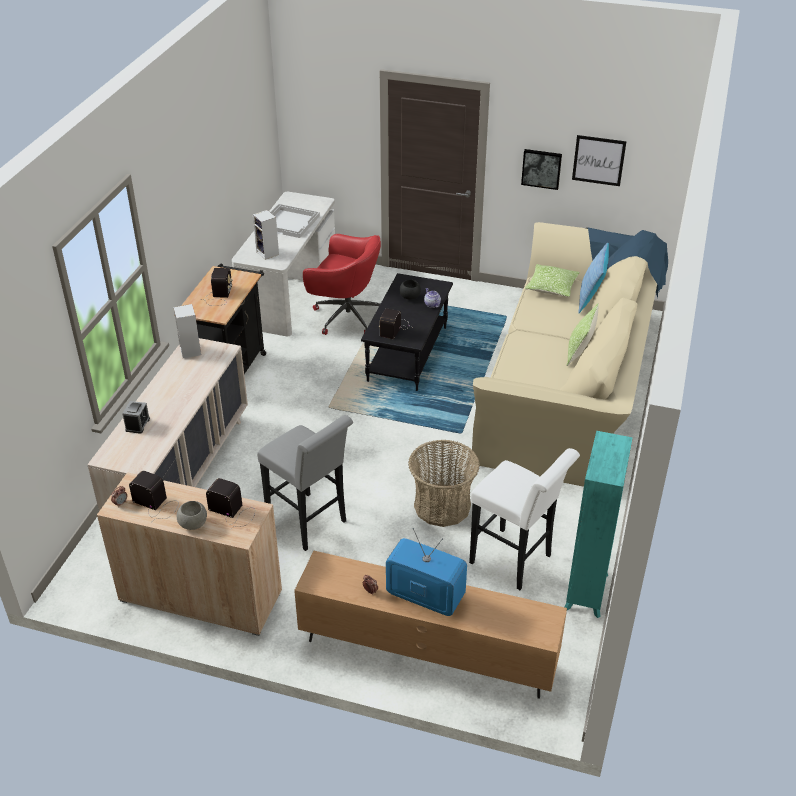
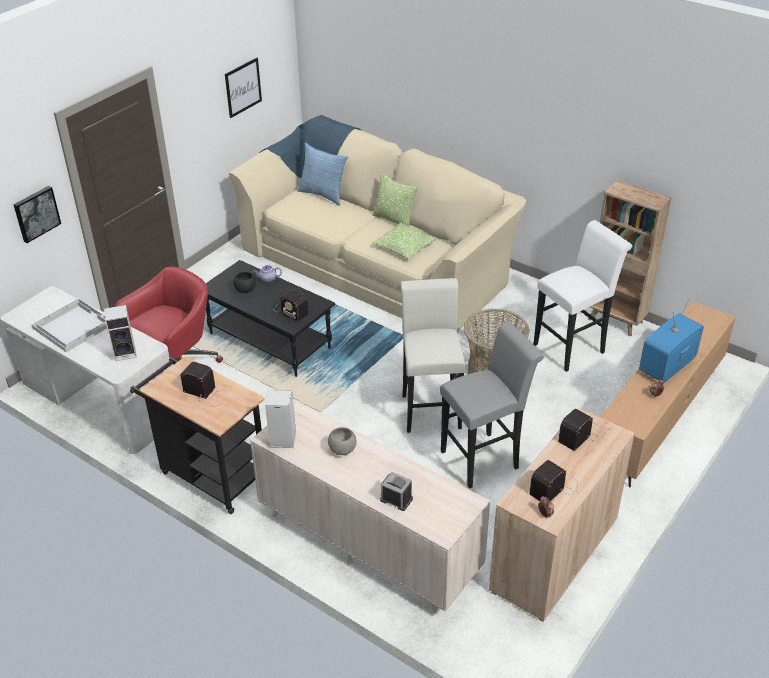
camera: 70 degrees left, 0 degrees up
(193, 524) = (590, 464): grey bowl -> grey bowl (342, 449)
(364, 473) = (430, 408): none -> white stool
(541, 168) = (207, 123): picture -> picture (36, 213)
(551, 287) = (294, 207): pillow -> pillow (405, 247)
(585, 593) = (616, 321): turquoise bookcase -> brown bookcase

